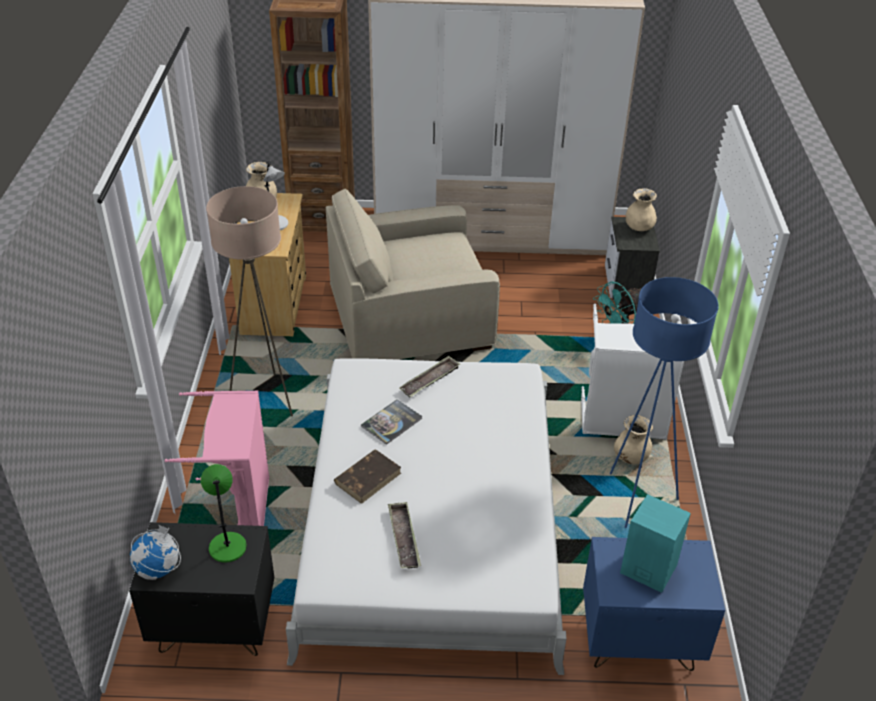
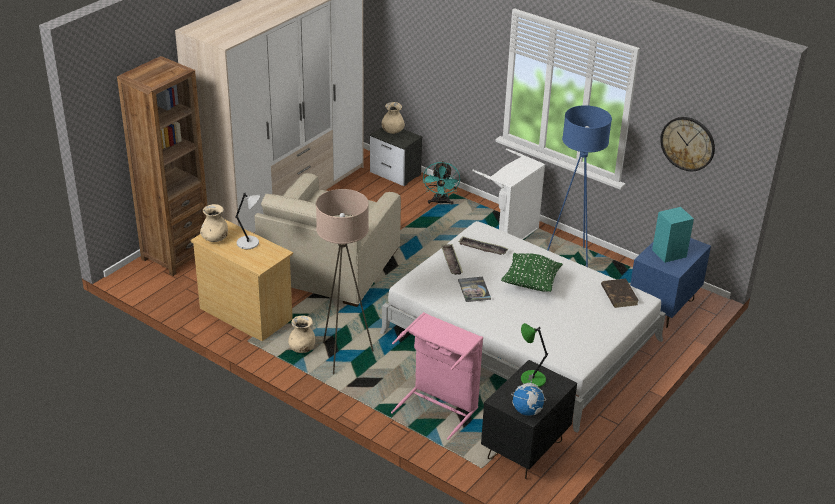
camera: 55 degrees left, 5 degrees down
(368, 477) = (512, 316): brown book -> brown book (619, 295)
(404, 538) = (572, 322): tray -> tray (482, 248)
(452, 464) = (530, 283): none -> green pillow
(630, 457) = (539, 246): beige vase -> beige vase (302, 349)
(778, 431) = (688, 143): none -> wall clock

